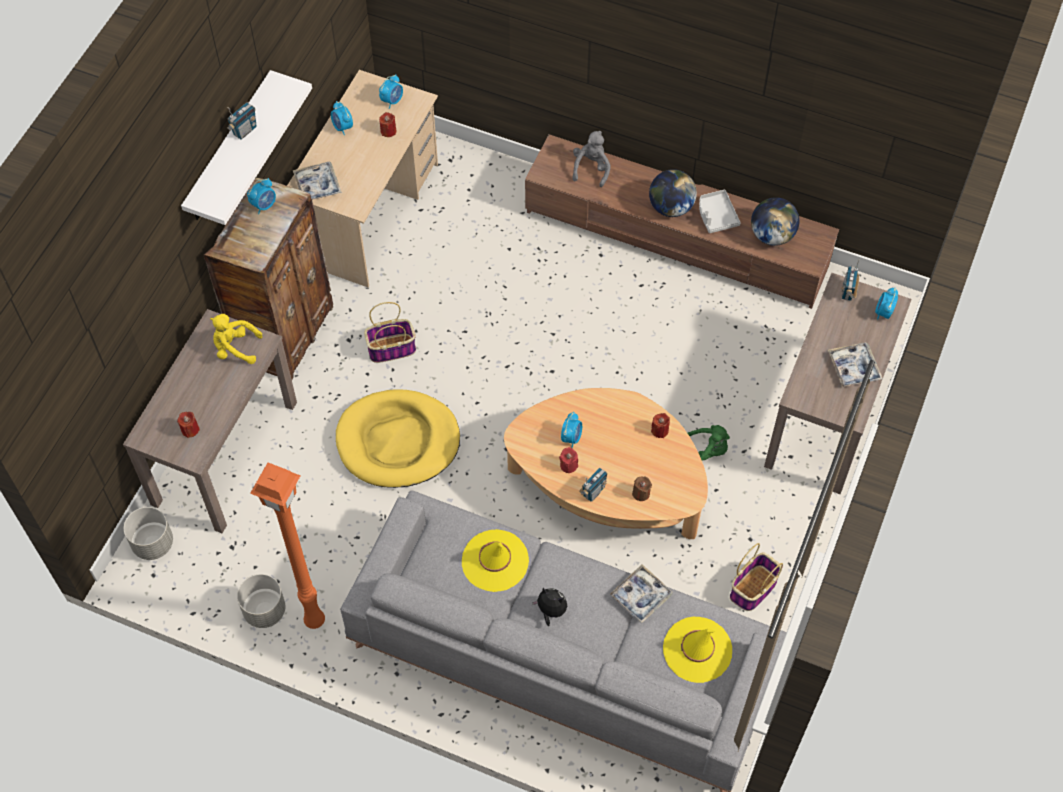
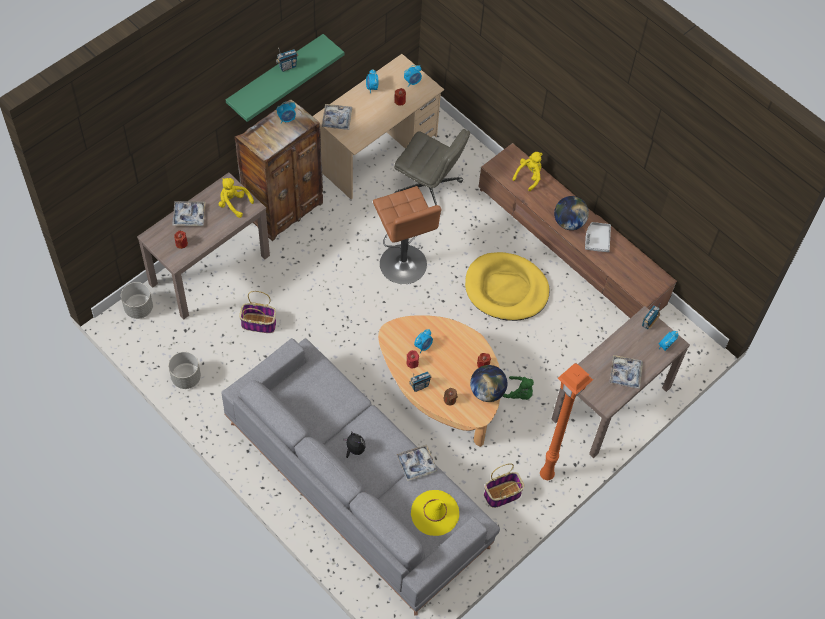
camera: 20 degrees right, 0 degrees up
(182, 388) = (189, 216): none -> tray
(229, 149) = (275, 75): white shelf -> green shelf
(313, 621) = (212, 397): orange floor lamp -> orange floor lamp (545, 474)
(392, 348) = (347, 245): basket -> basket (259, 323)
(398, 441) = (321, 306): yellow dog bed -> yellow dog bed (506, 289)
(462, 234) = (429, 188): none -> grey office chair
(477, 345) = (403, 265): none -> brown stool
(495, 561) = (335, 404): yellow hat -> none
(591, 168) = (529, 176): grey plush toy -> yellow plush toy
(772, 235) = (628, 267): globe -> globe (487, 391)

